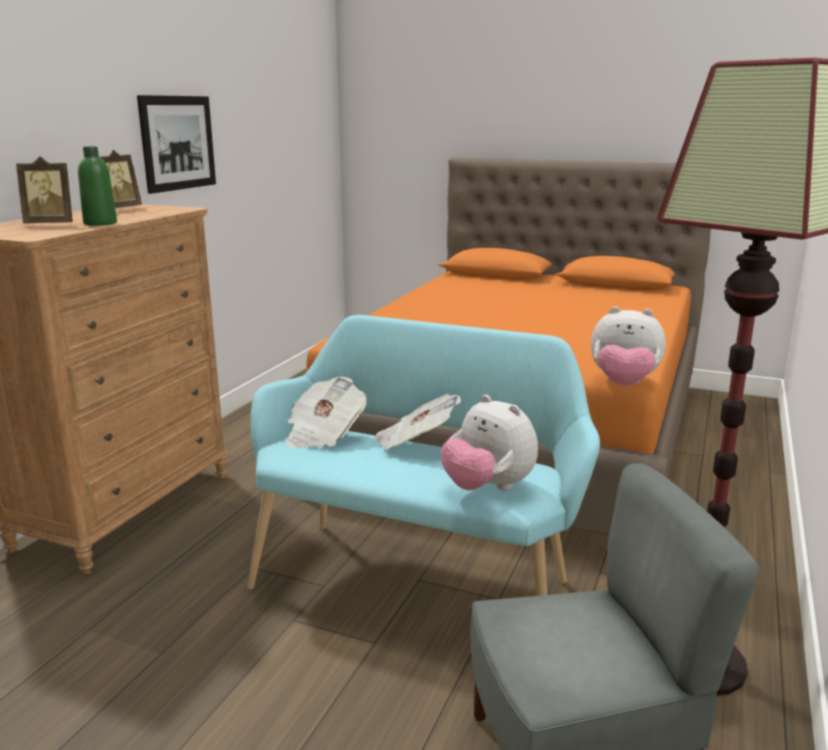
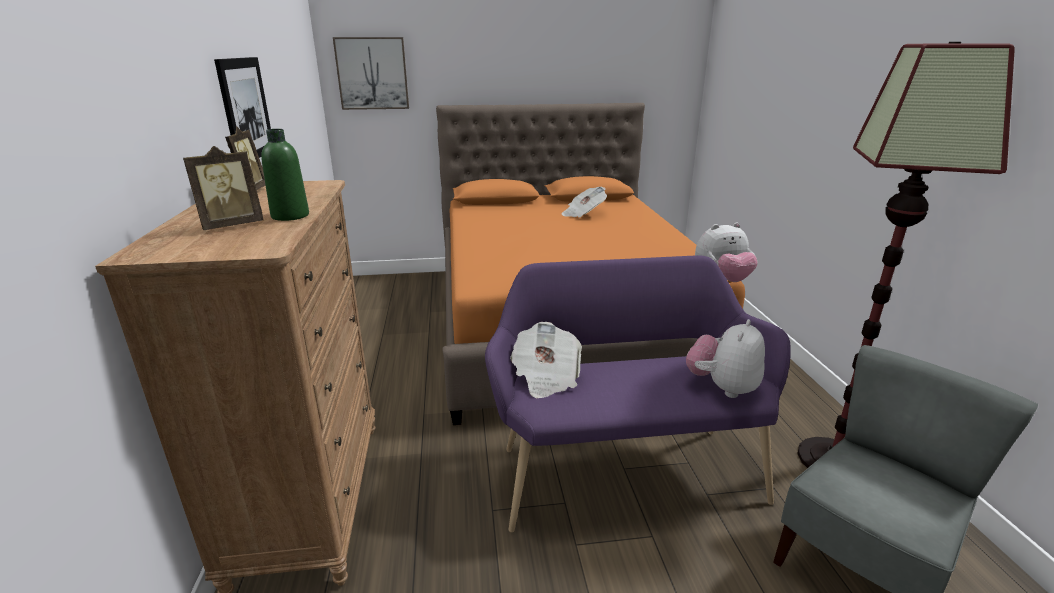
camera: 30 degrees left, 5 degrees up
(389, 120) = (372, 73): none -> picture
(415, 442) = (621, 363): newspaper -> newspaper (583, 214)
(419, 579) = (624, 468): turquoise bench -> purple bench
(487, 487) = (722, 387): plush toy -> plush toy turned 105 degrees clockwise

